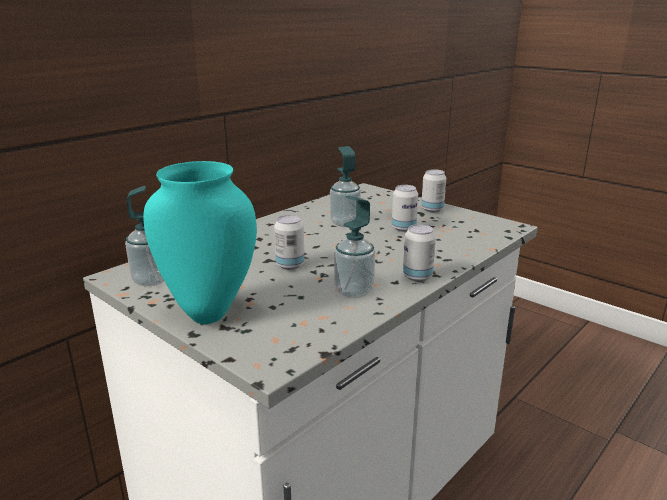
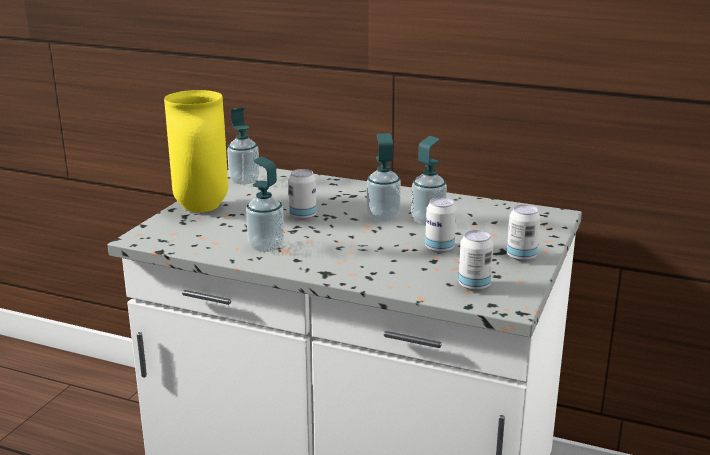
camera: 70 degrees right, 0 degrees up
(210, 312) = (203, 207): turquoise vase -> yellow vase
(322, 235) = (383, 217): none -> soap dispenser
(417, 277) = (314, 268): can -> can (474, 286)

